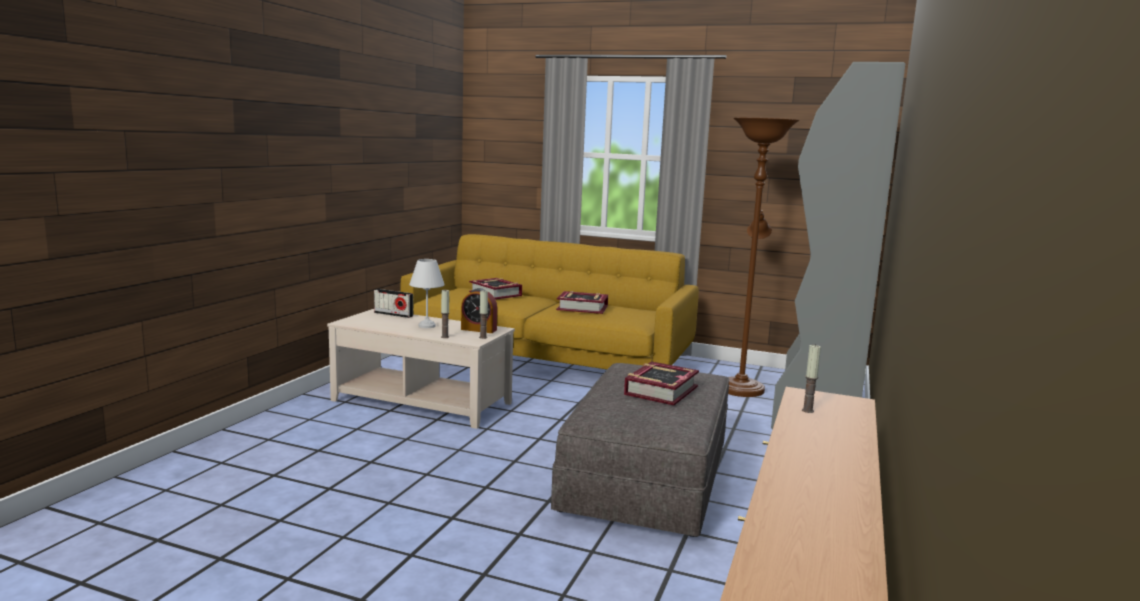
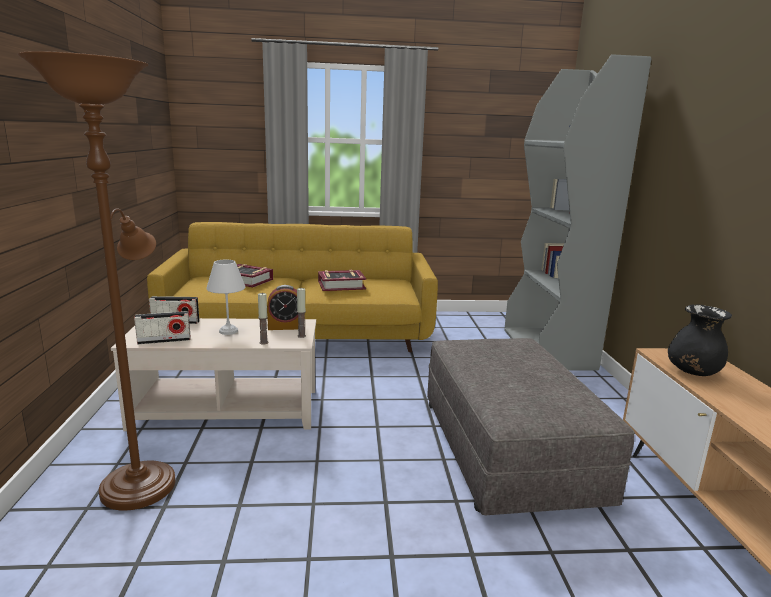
camera: 25 degrees left, 5 degrees up
(370, 325) = (164, 340): none -> radio
(660, 390) = (519, 367): book -> none
(741, 387) = (474, 334): brown floor lamp -> brown floor lamp (141, 481)
(807, 410) = (692, 372): candle -> black vase

